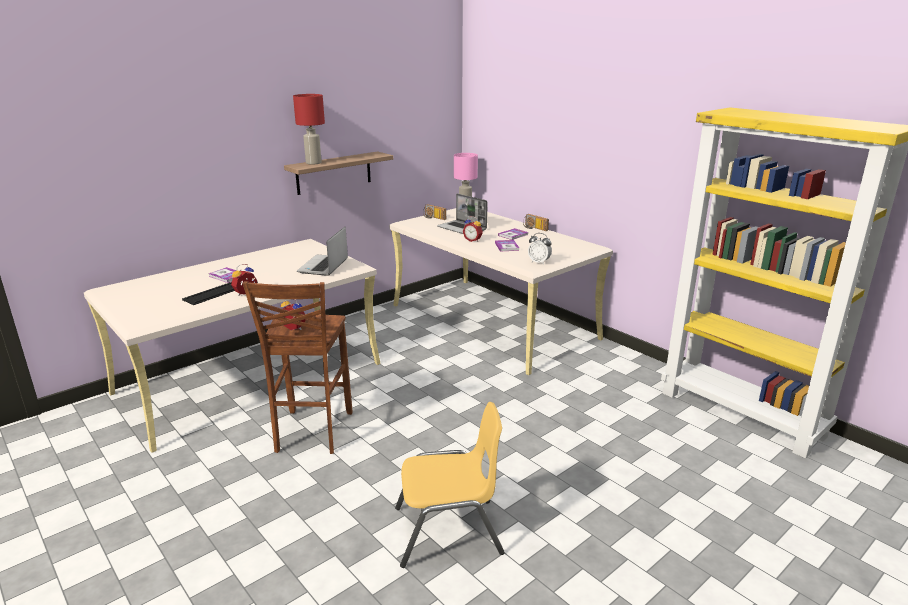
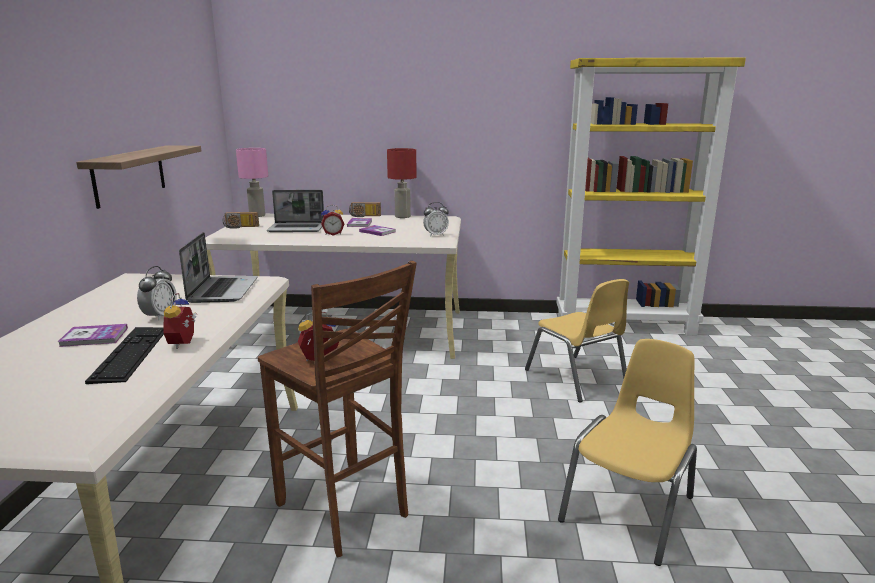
camera: 45 degrees left, 5 degrees down
(268, 274) = (160, 316): none -> alarm clock
(313, 163) = (119, 156): red table lamp -> red table lamp (403, 216)
(323, 266) = (222, 290): laptop -> laptop turned 150 degrees counterclockwise
(592, 434) = (576, 378): none -> yellow chair

